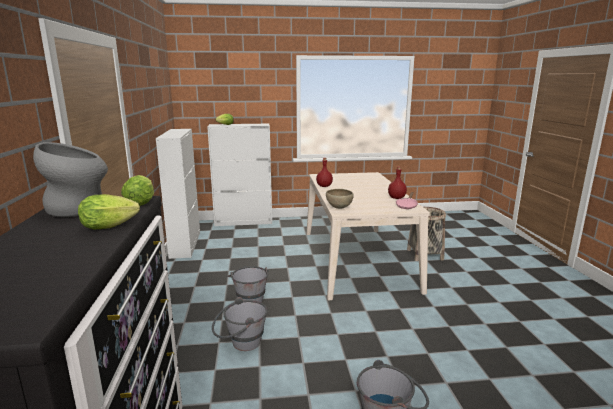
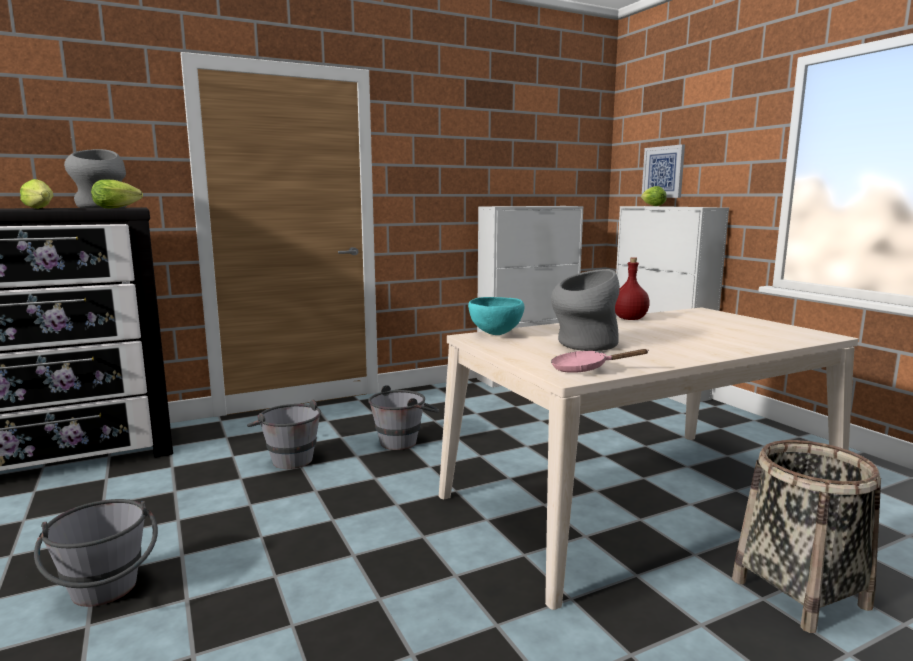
camera: 70 degrees right, 5 degrees down
(220, 104) = (663, 172): none -> picture
(339, 208) = (495, 334): brown bowl -> turquoise bowl
(369, 200) = (582, 345): none -> grey vase
(396, 198) = (639, 360): red bottle -> none

